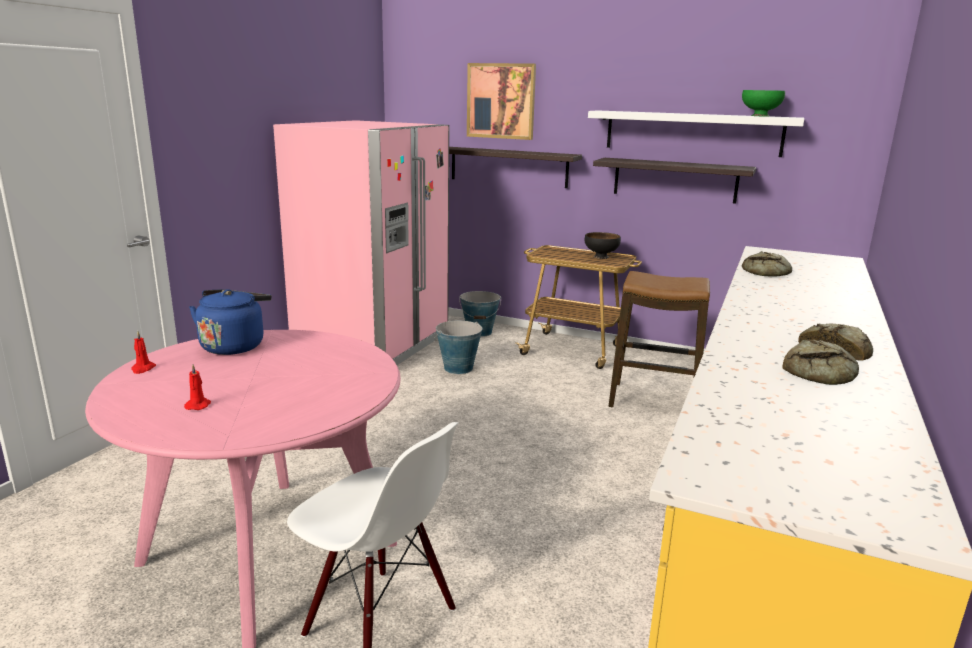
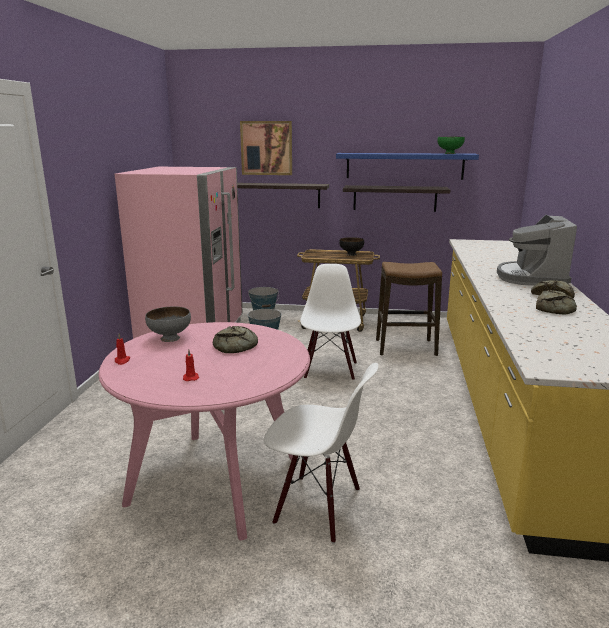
camera: 15 degrees left, 0 degrees up
(234, 345) = (170, 338): blue kettle -> grey bowl
(523, 418) = (329, 370): none -> white chair
(692, 133) = (404, 166): white shelf -> blue shelf
(768, 272) = (477, 254): bread -> bread (236, 346)
(825, 317) = (531, 278): none -> coffee machine

